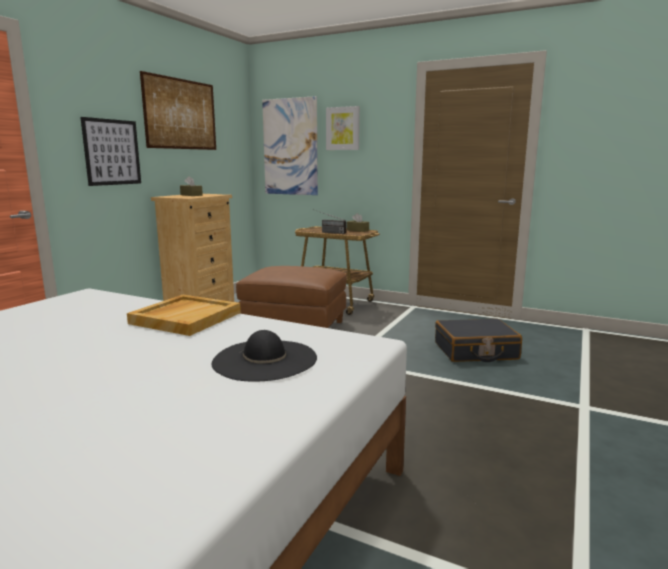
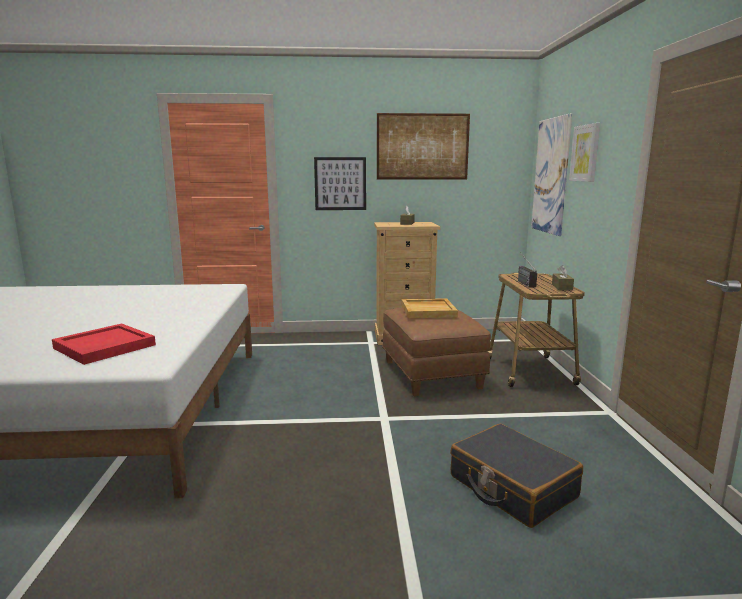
camera: 60 degrees right, 0 degrees up
(186, 318) = (189, 314): beige tray -> beige tray (428, 311)
(265, 360) = (104, 347): black hat -> red tray

